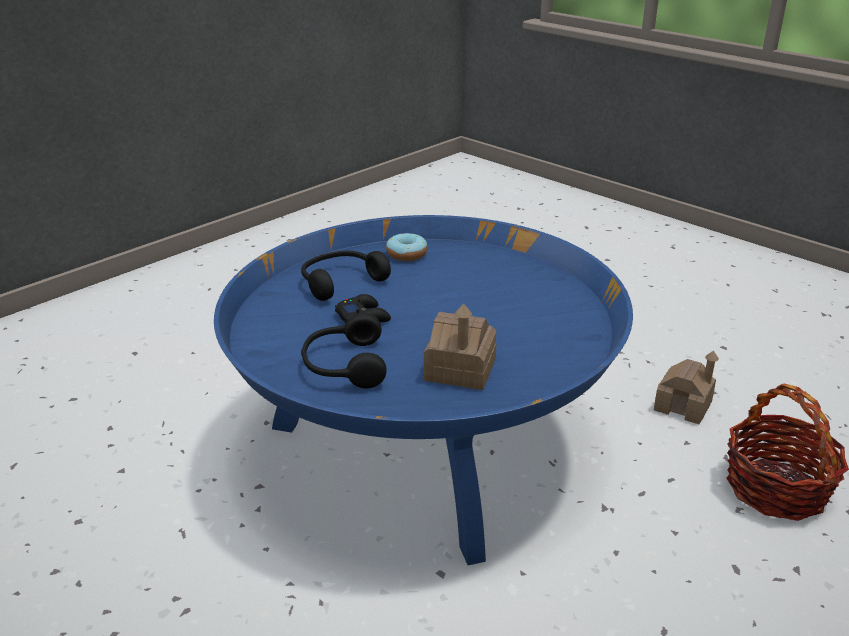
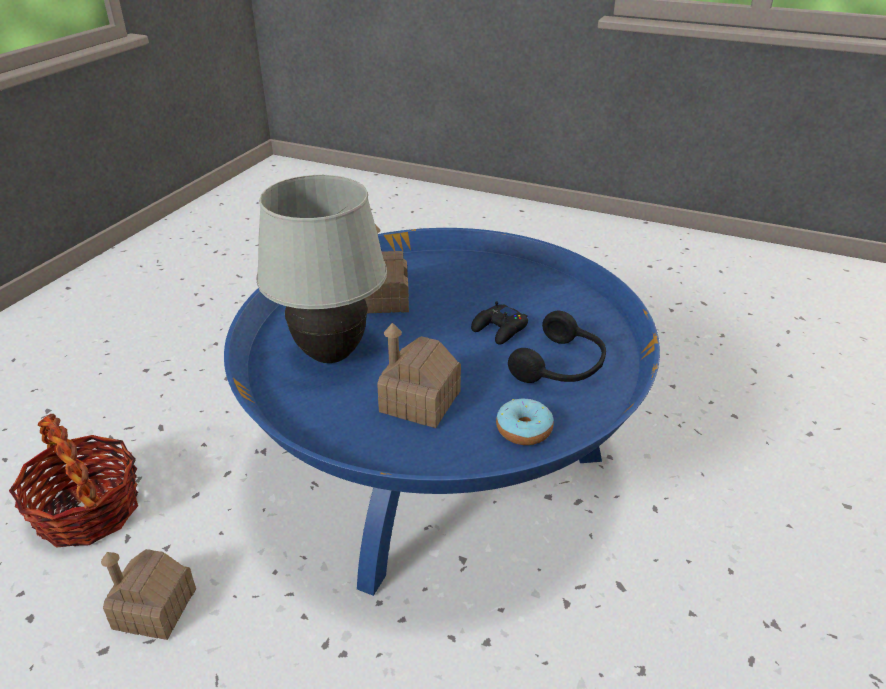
camera: 160 degrees right, 5 degrees up
(343, 365) = (478, 285): black headphones -> none
(470, 280) = (419, 401): none -> toy house
(531, 325) = (331, 355): none -> white table lamp

